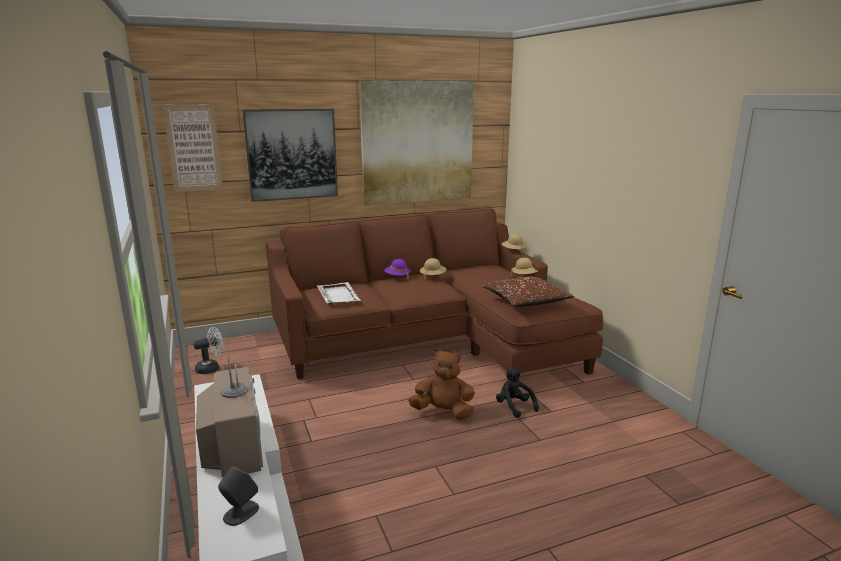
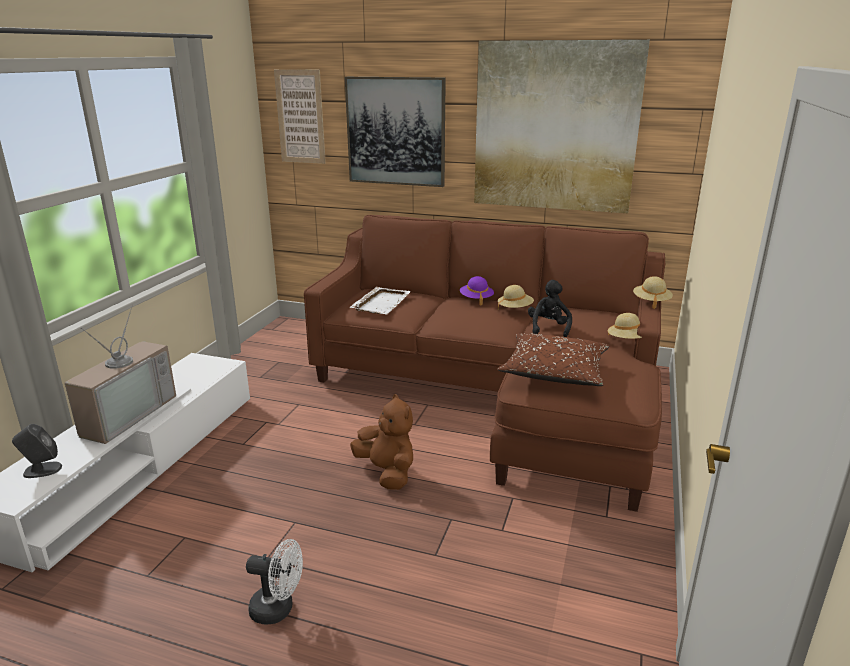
camera: 40 degrees right, 5 degrees up
(211, 368) = (273, 346): white fan -> white fan (278, 609)
(514, 407) = (468, 503): black plush toy -> black plush toy (548, 328)

